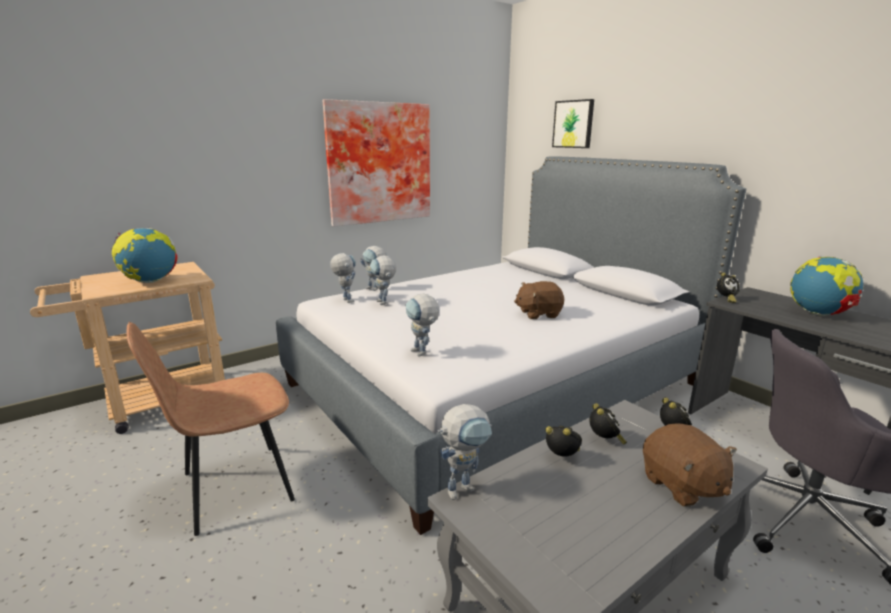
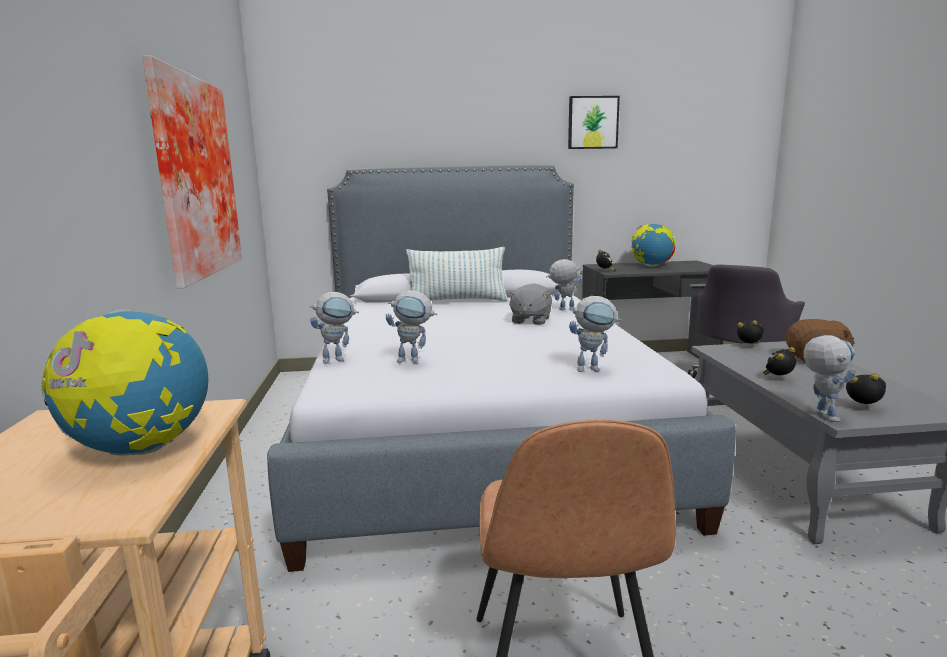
camera: 60 degrees left, 5 degrees down
(345, 299) = (359, 376): toy robot -> toy robot (562, 310)
(538, 314) = (530, 320): brown plush toy -> grey plush toy
(561, 283) = (457, 301): none -> pillow
(573, 124) = (371, 131): picture -> picture (592, 122)
(604, 441) = (754, 363): alarm clock -> alarm clock (863, 408)

